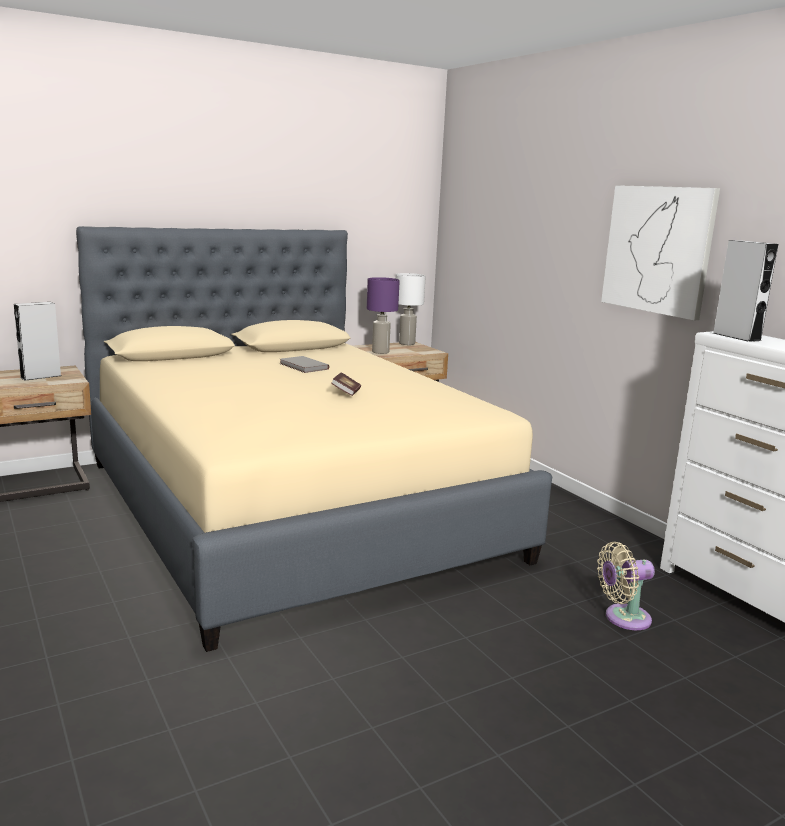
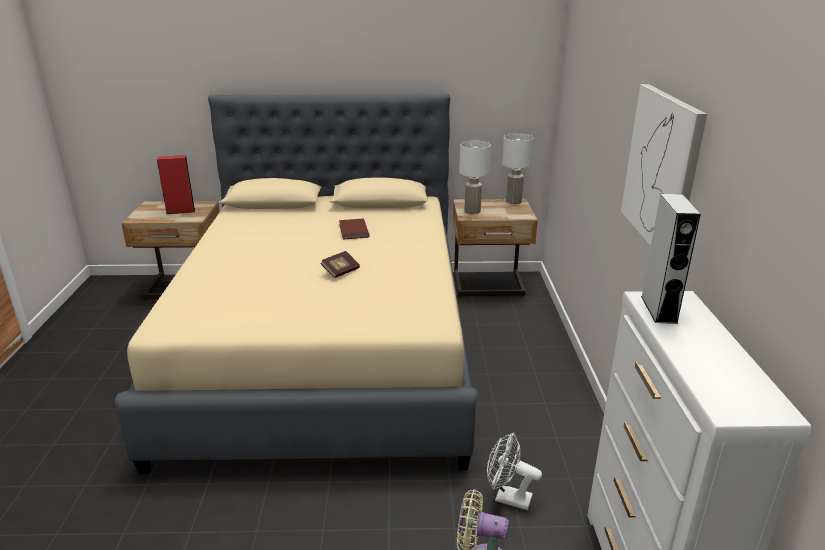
camera: 30 degrees right, 10 degrees up
(41, 376) = (180, 211): grey speaker -> red speaker
(303, 367) = (353, 231): grey book -> brown book
(381, 352) = (473, 211): purple table lamp -> white table lamp
(590, 573) = (507, 498): none -> white fan

